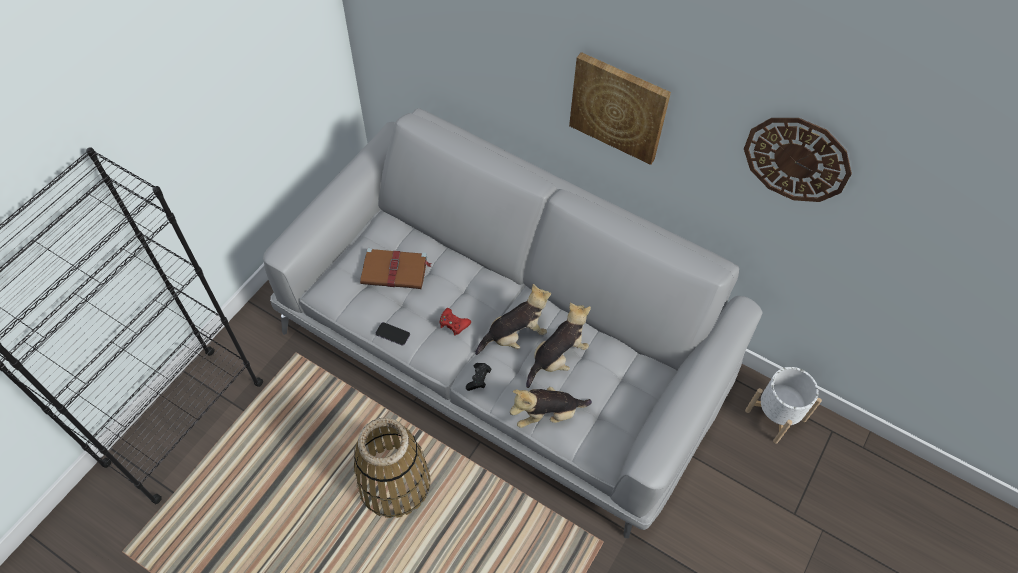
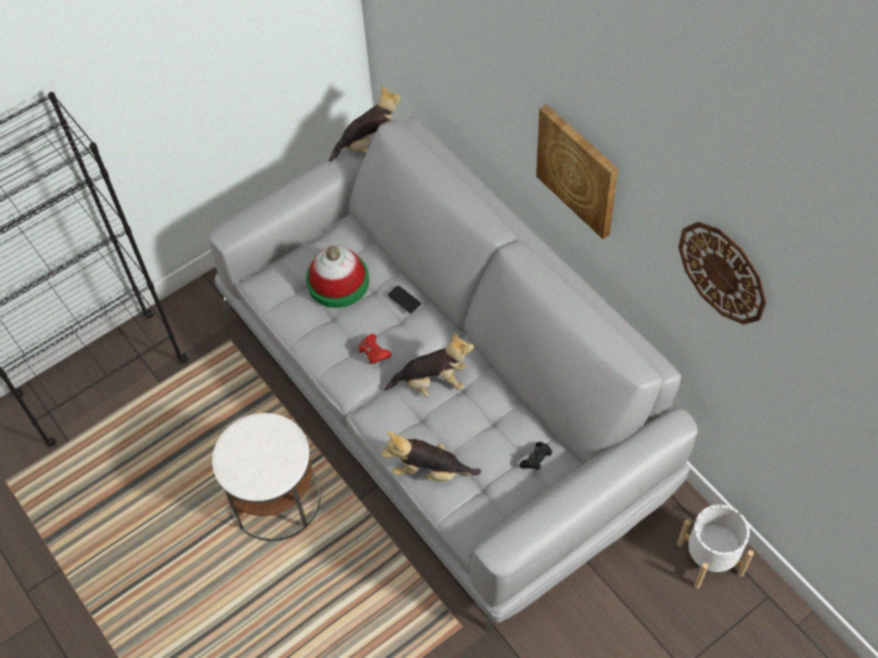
camera: 25 degrees right, 0 degrees up
(393, 334) = (310, 345): phone -> phone (404, 300)
(395, 270) = (338, 281): brown book -> hat
(395, 483) = (276, 499): basket -> white side table
(478, 379) = (376, 415): black game controller -> black game controller (536, 460)
(557, 357) = (465, 417): plush toy -> plush toy (370, 145)

